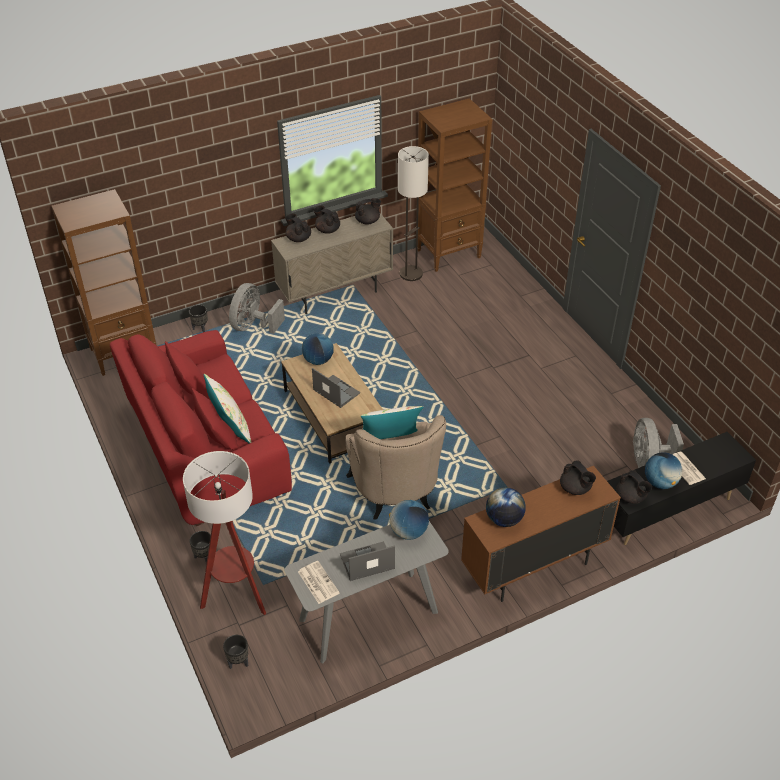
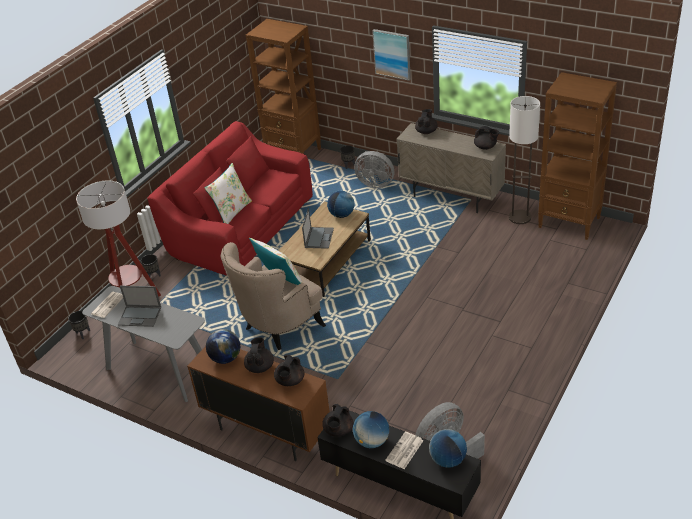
camera: 60 degrees right, 5 degrees down
(231, 174) = (392, 54): none -> picture
(253, 326) = (375, 183): grey fan -> grey fan turned 150 degrees counterclockwise
(327, 230) = (452, 137): black teapot -> black teapot (260, 366)
(366, 562) = (140, 316): laptop -> laptop turned 150 degrees clockwise
(408, 532) = (182, 321): globe -> globe (448, 460)

